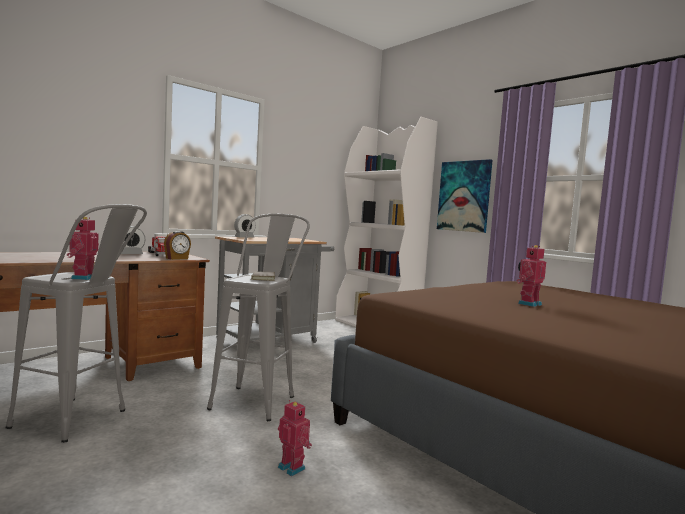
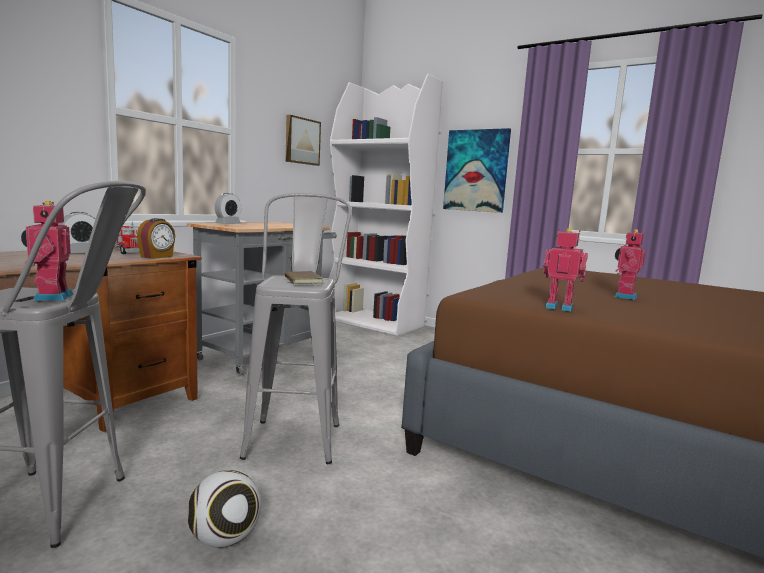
camera: 15 degrees left, 5 degrees up
(167, 455) = (224, 538): none -> football
(293, 467) = (398, 525): toy robot -> toy robot (559, 307)
(319, 174) = (301, 141): none -> picture

